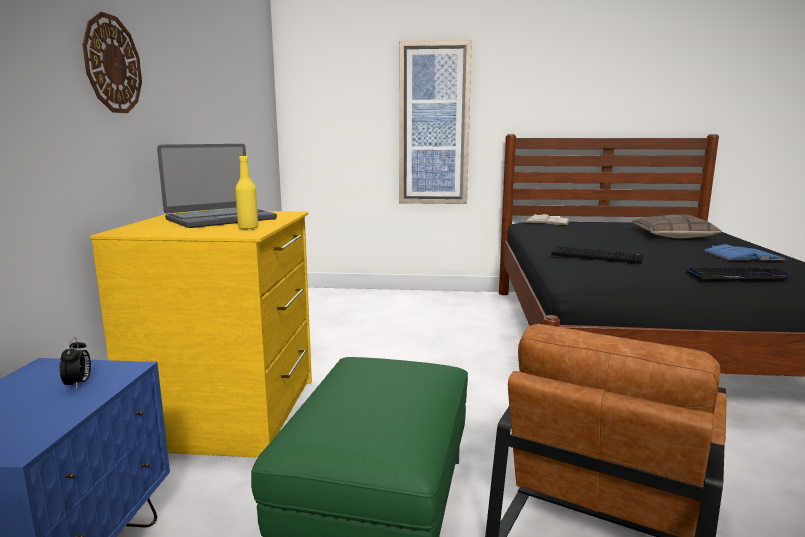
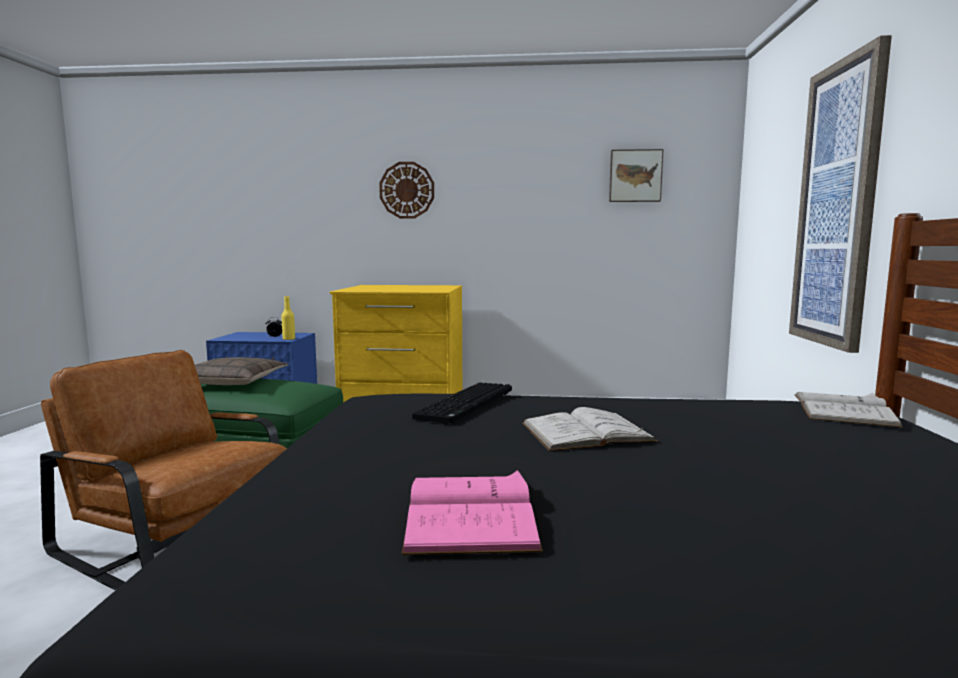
camera: 90 degrees right, 5 degrees down
(220, 219) = (409, 288): laptop -> none
(246, 79) = (635, 176): none -> picture
(248, 228) = (368, 290): yellow bottle -> yellow bottle (288, 339)
(628, 243) = (586, 432): none -> white book
(672, 235) = (753, 493): pillow -> pillow (235, 381)
(738, 276) = (305, 465): keyboard -> none
(743, 255) = (470, 512): blue book -> pink book

